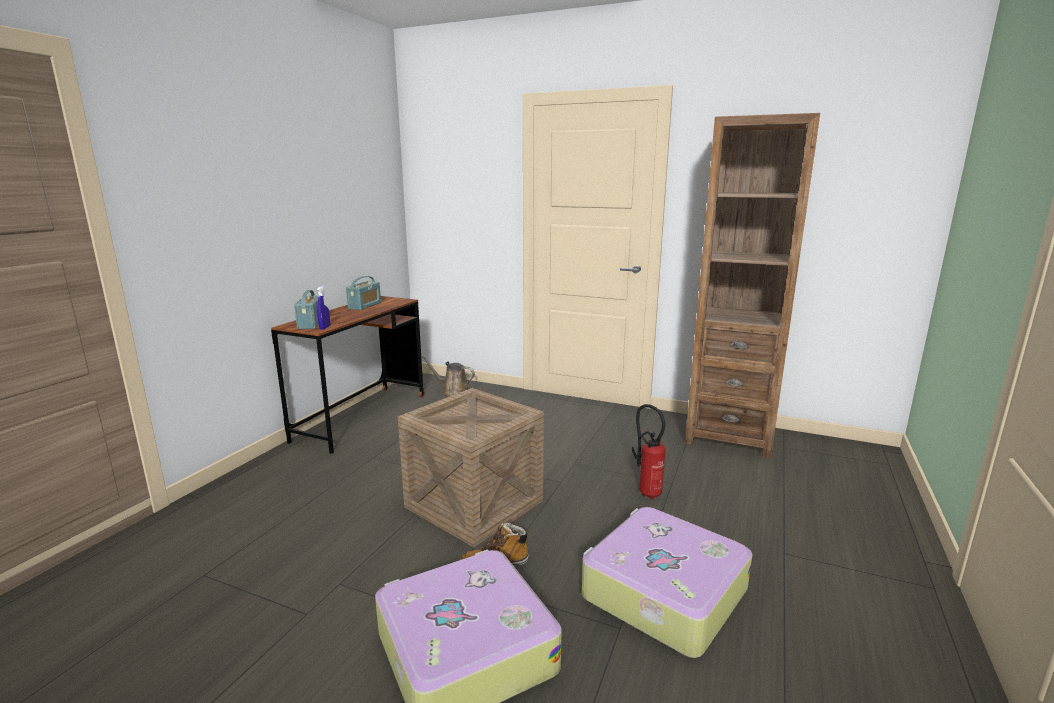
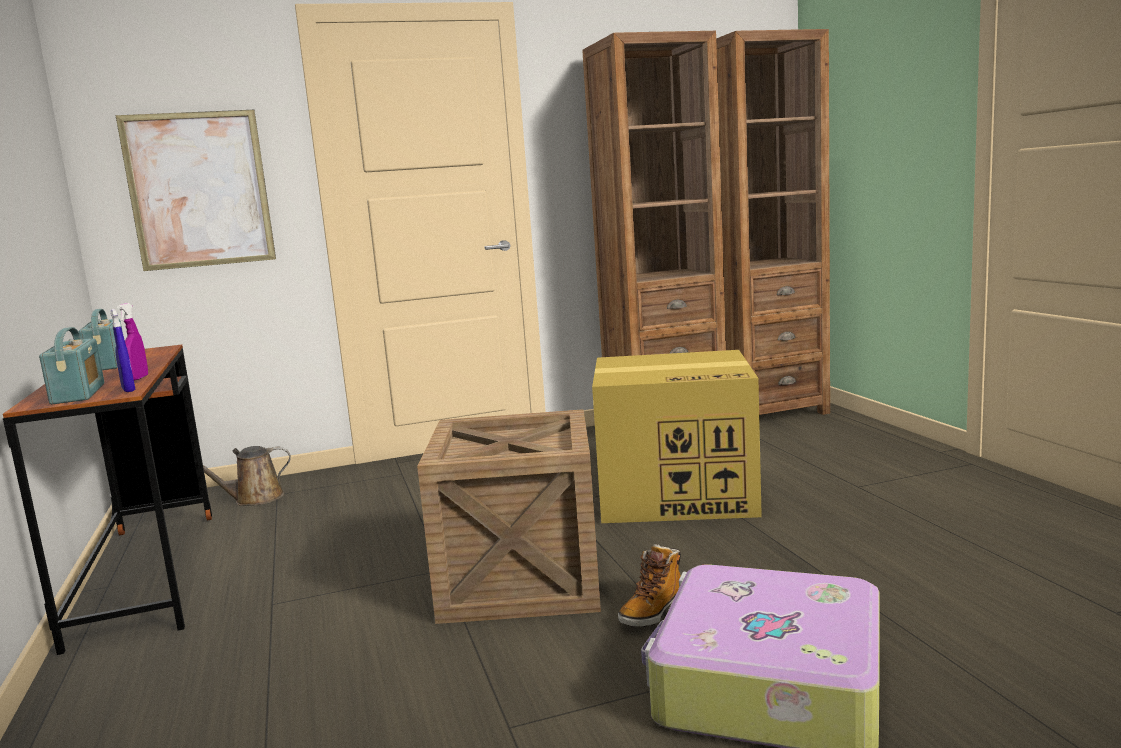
camera: 40 degrees left, 5 degrees down
(310, 324) = (78, 394): radio -> radio turned 150 degrees counterclockwise
(346, 320) = (138, 378): none -> purple spray bottle
(460, 208) = (199, 190): none -> picture
(647, 492) = (679, 494): fire extinguisher -> cardboard box
(662, 593) = (831, 553): suitcase -> none
(835, 453) = (766, 411): none -> brown bookcase

